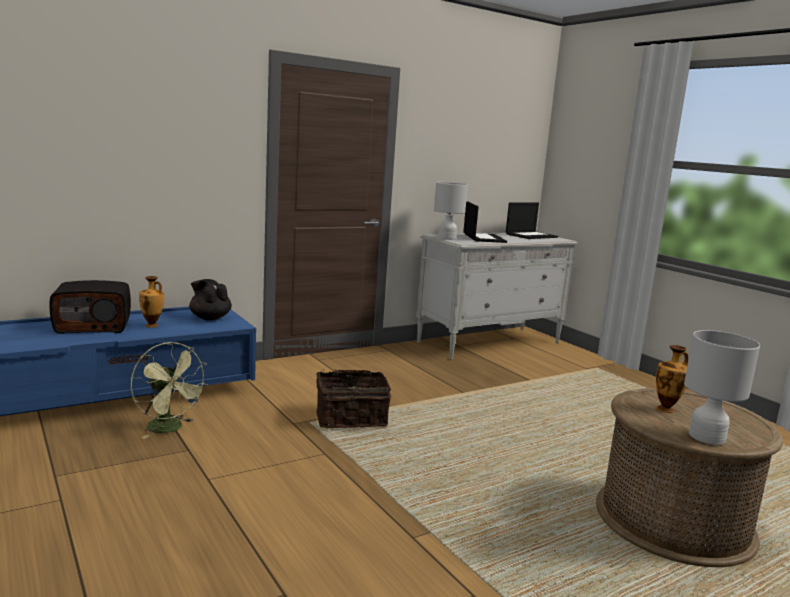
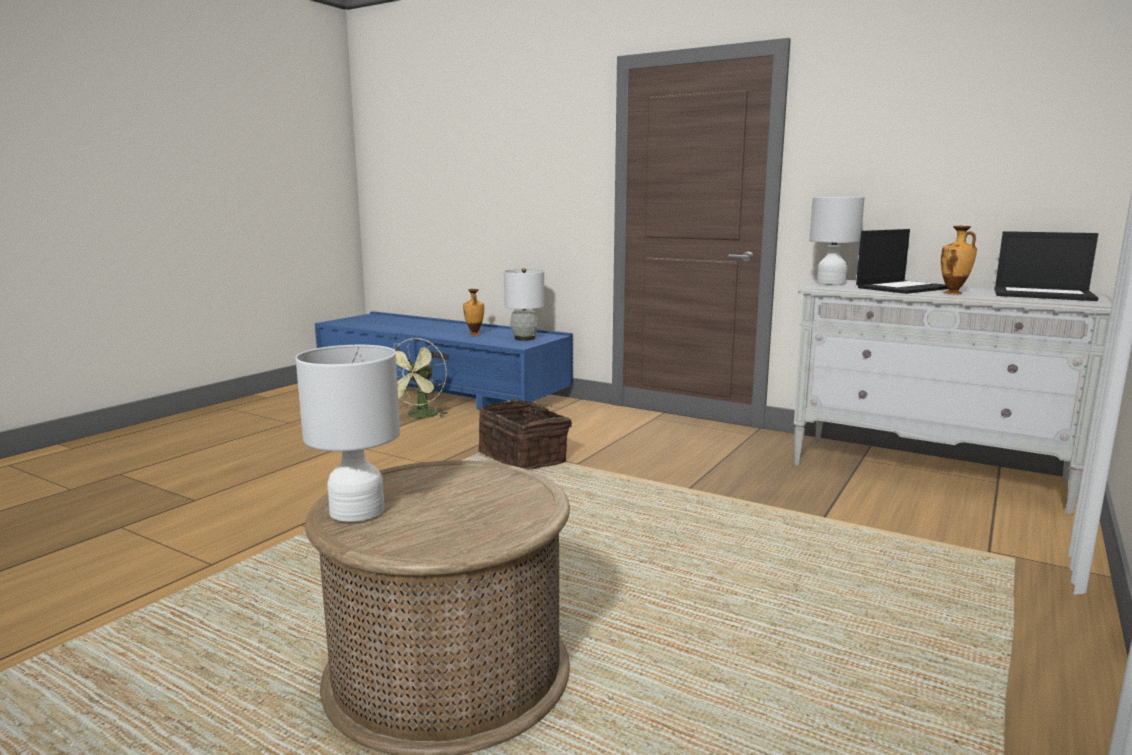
camera: 65 degrees right, 0 degrees up
(93, 326) = (448, 328): radio -> none
(210, 318) = (525, 338): black teapot -> white table lamp
(666, 409) = (455, 488): vase -> vase (953, 293)

